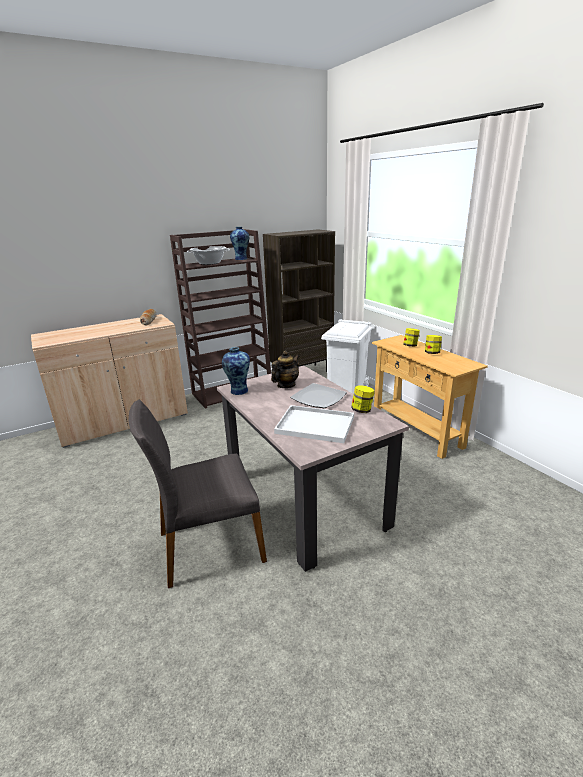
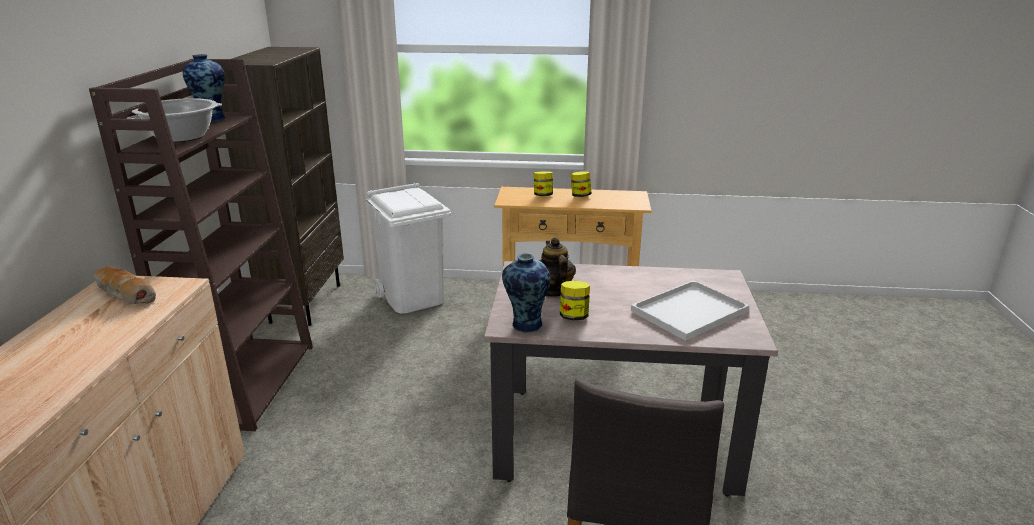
camera: 55 degrees left, 0 degrees up
(318, 398) = (619, 286): plate -> none
(362, 410) = (681, 276): jar -> jar (574, 317)

